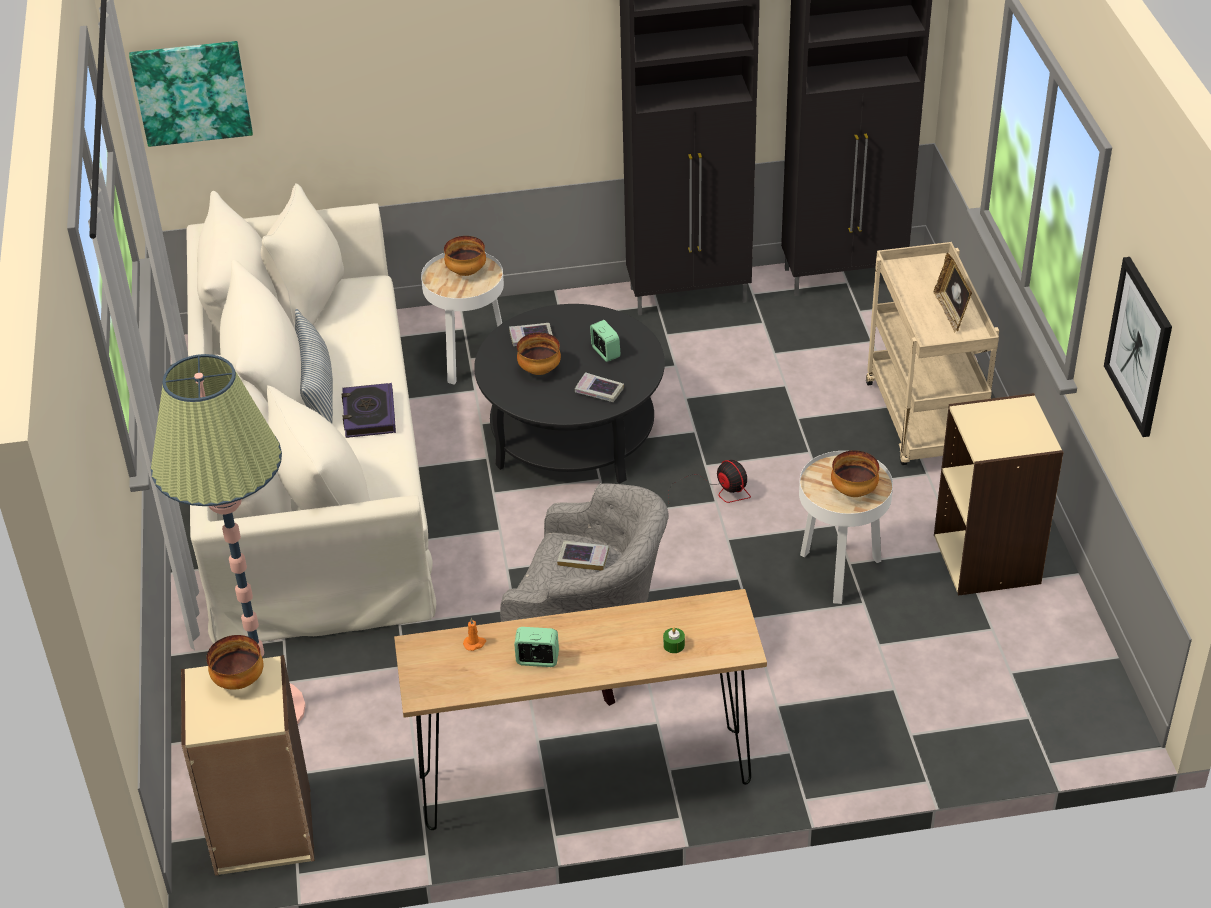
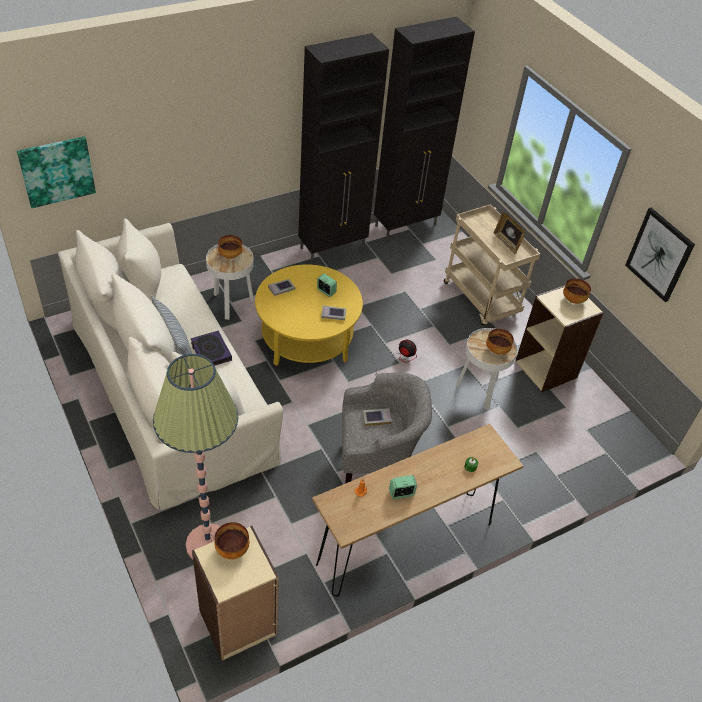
camera: 25 degrees left, 5 degrees up
(539, 370) = (295, 308): bowl -> bowl (573, 300)
(572, 433) = (307, 337): black coffee table -> yellow coffee table

